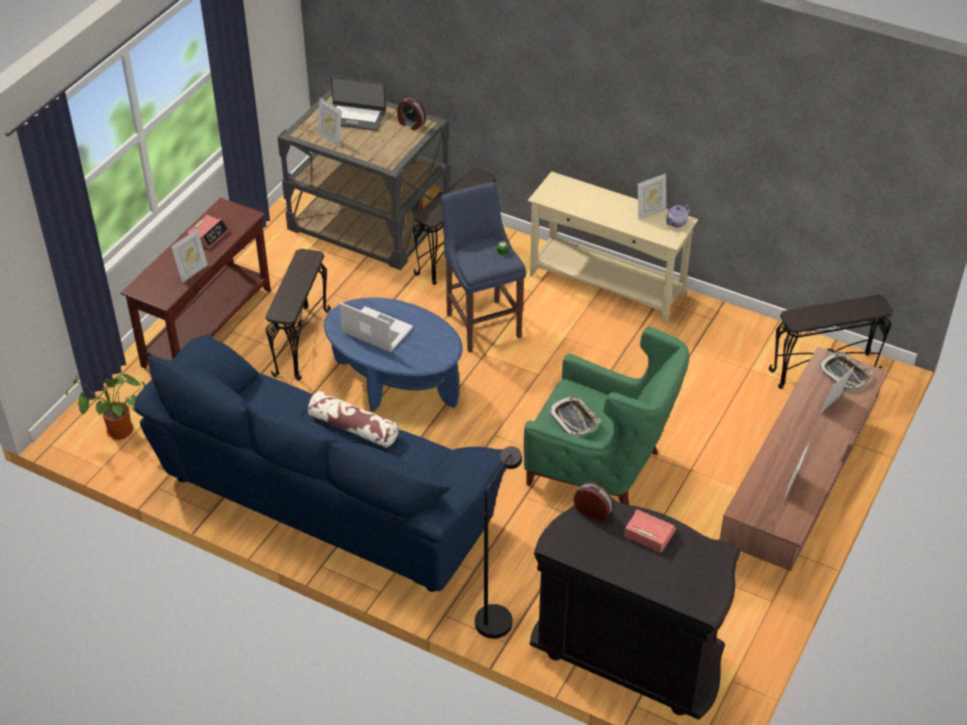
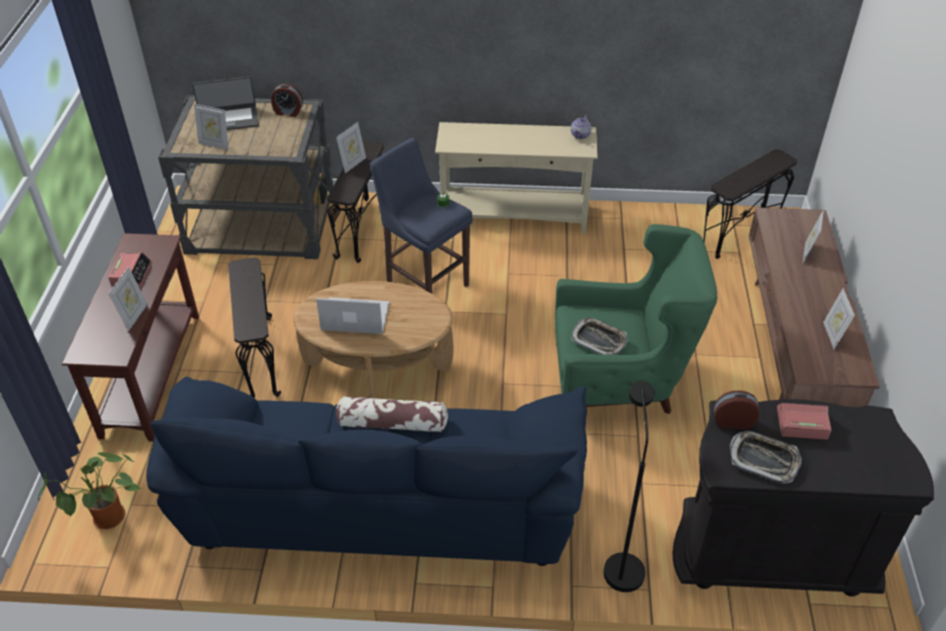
camera: 25 degrees left, 0 degrees up
(395, 384) = (377, 367): blue coffee table -> brown coffee table
(650, 213) = (552, 133): picture frame -> picture frame (353, 164)
(844, 374) = (795, 223): tray -> tray (764, 459)

